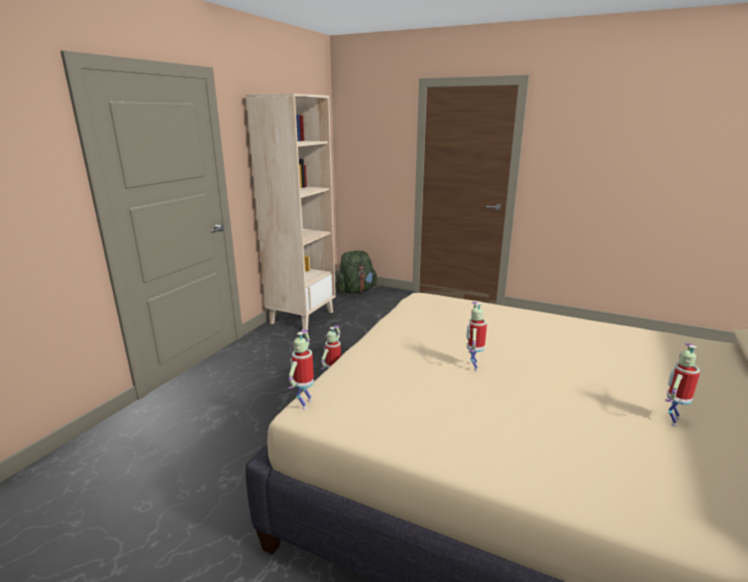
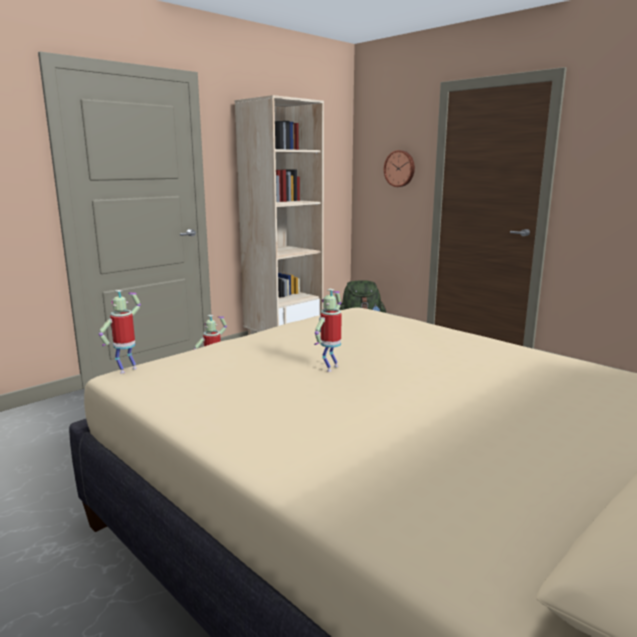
camera: 20 degrees right, 5 degrees down
(382, 152) = (400, 168): none -> wall clock
(672, 420) = (510, 445): toy robot -> none

